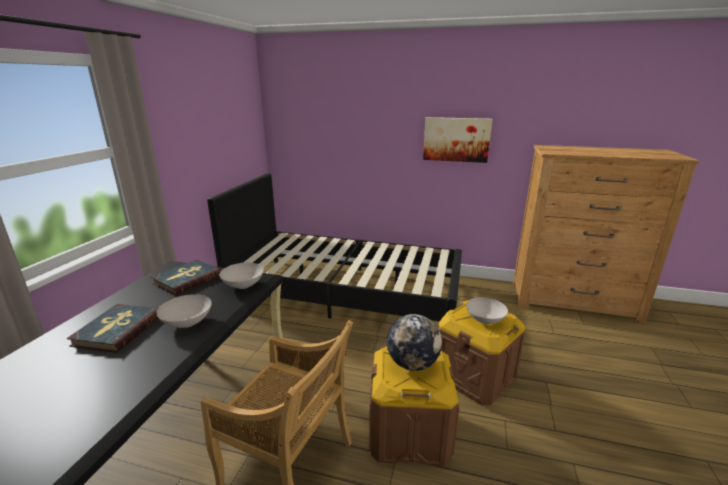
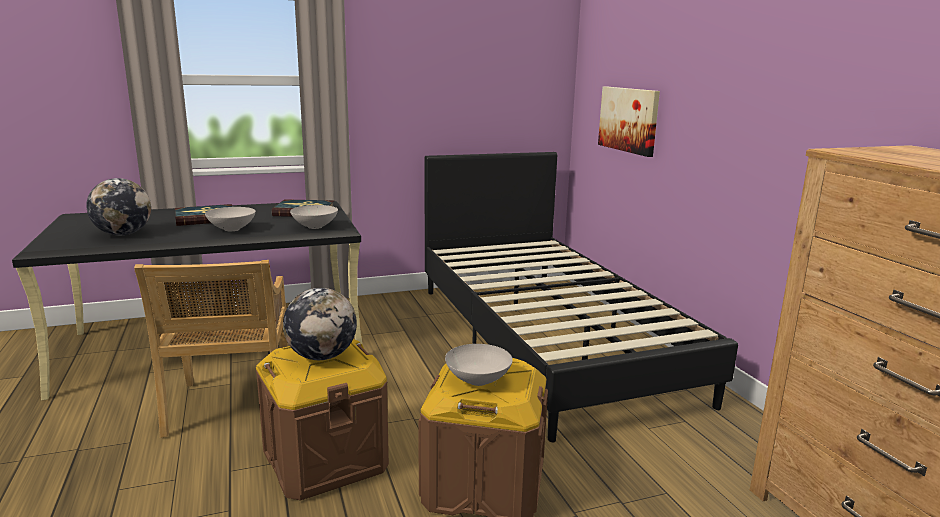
camera: 55 degrees right, 5 degrees down
(90, 395) = (123, 234): none -> globe
(456, 139) = (776, 122): picture -> picture (629, 119)

